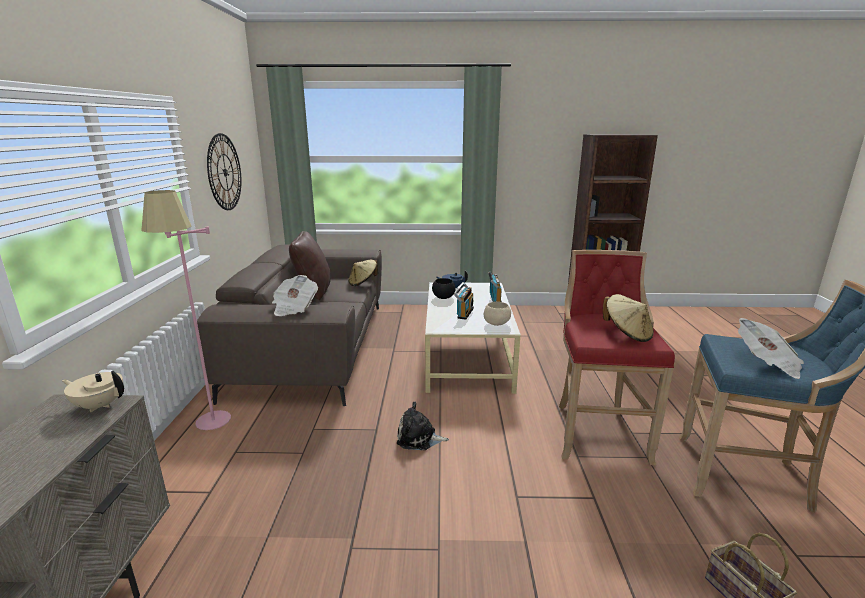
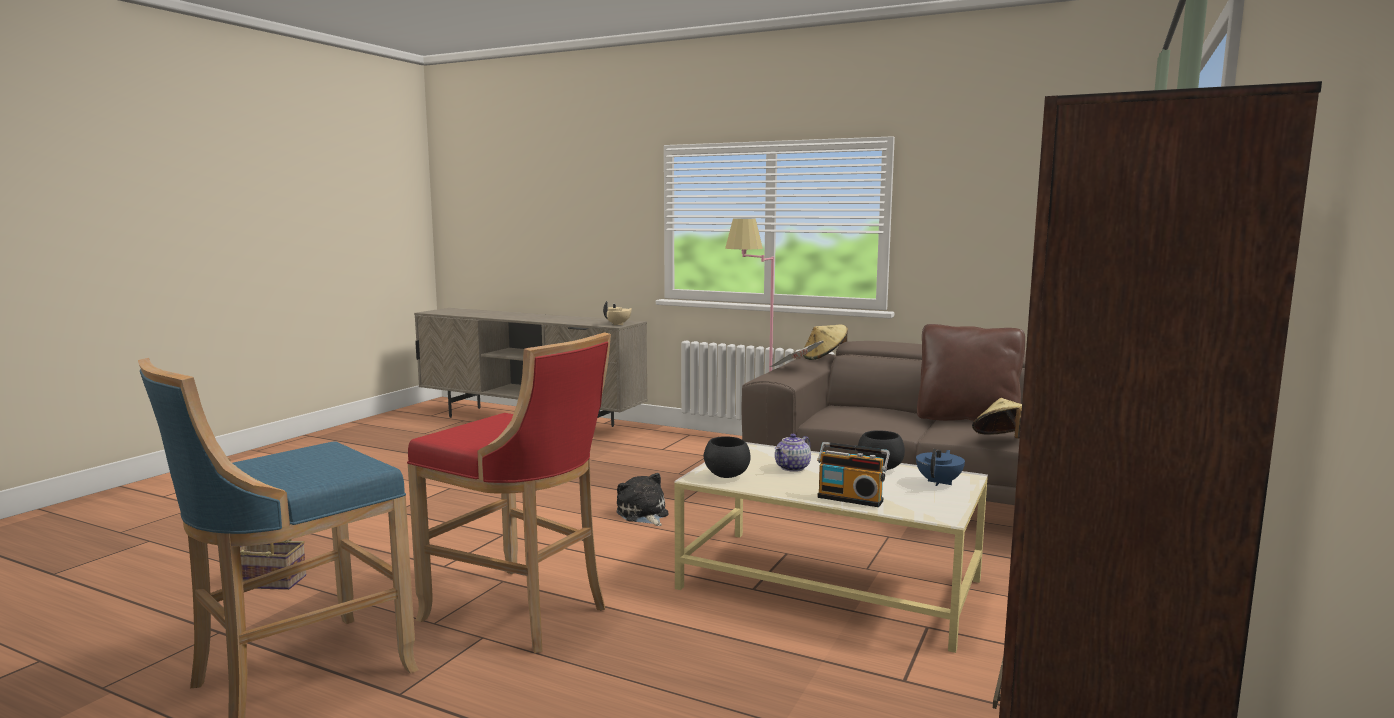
camera: 115 degrees right, 10 degrees down
(225, 172) = (998, 227): wall clock -> none
(419, 438) = (643, 514): plush toy -> plush toy turned 60 degrees counterclockwise
(464, 313) = (793, 467): radio -> teapot
(497, 324) = (726, 476): beige bowl -> black bowl
(627, 334) = (484, 433): beige hat -> beige hat (824, 358)
(767, 363) = (291, 462): newspaper -> none

